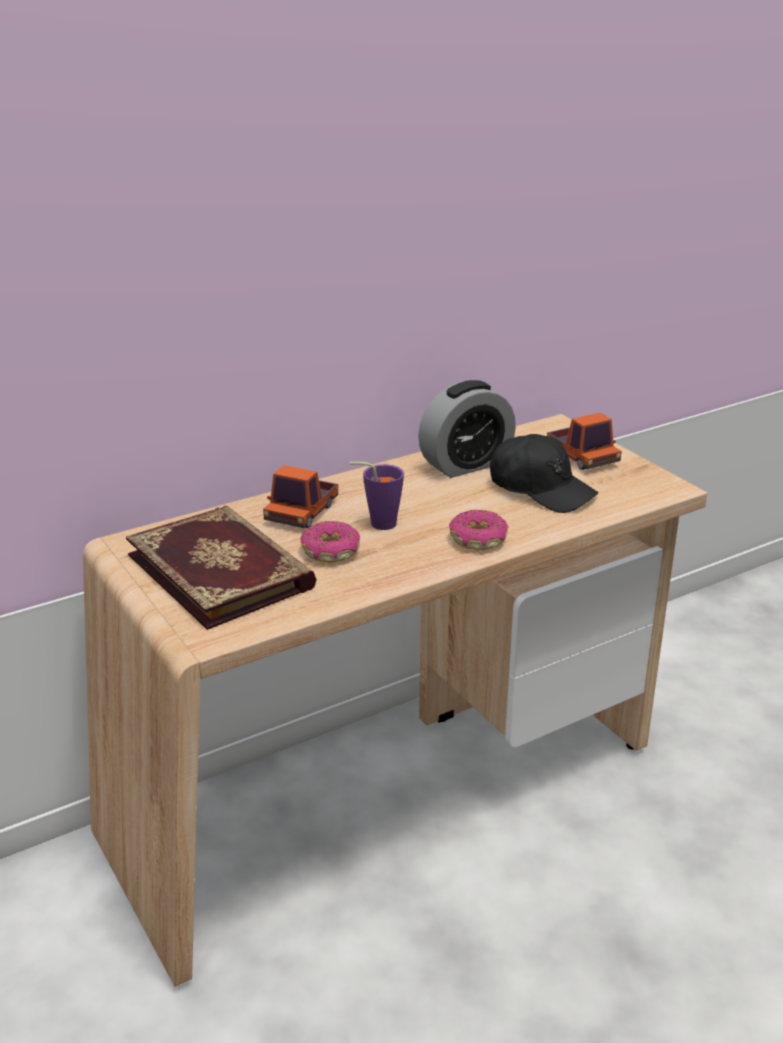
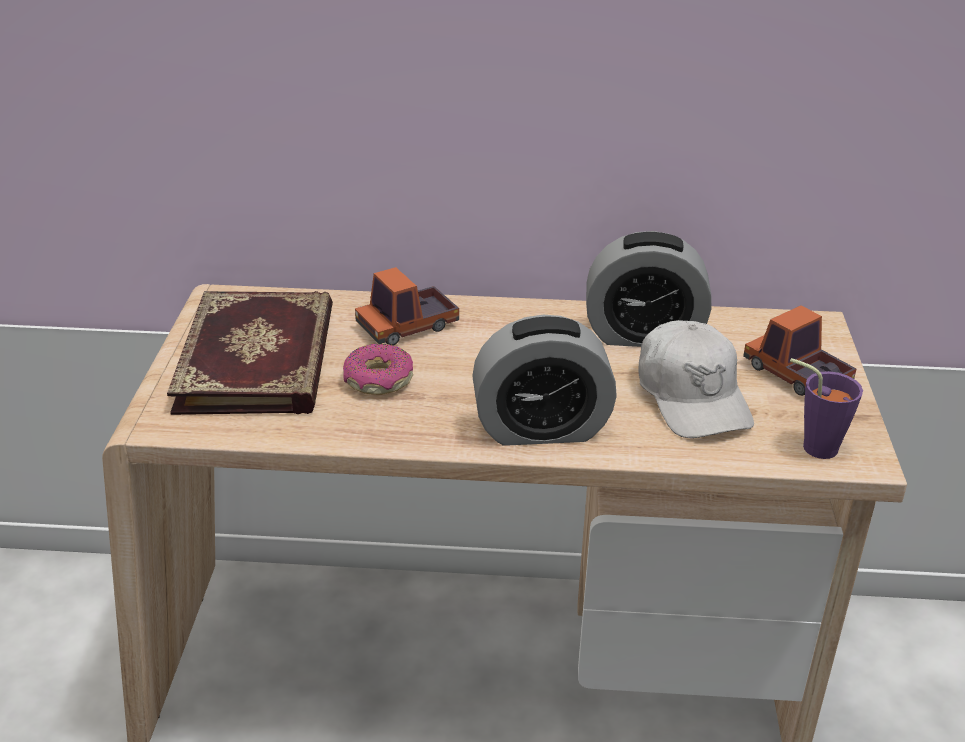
camera: 35 degrees right, 5 degrees up
(377, 524) = (462, 368): purple cup -> purple cup (812, 445)
(478, 539) = (541, 429): donut -> alarm clock
(541, 489) = (692, 396): black cap -> white cap
(582, 456) = (796, 375): toy truck -> toy truck turned 135 degrees clockwise

